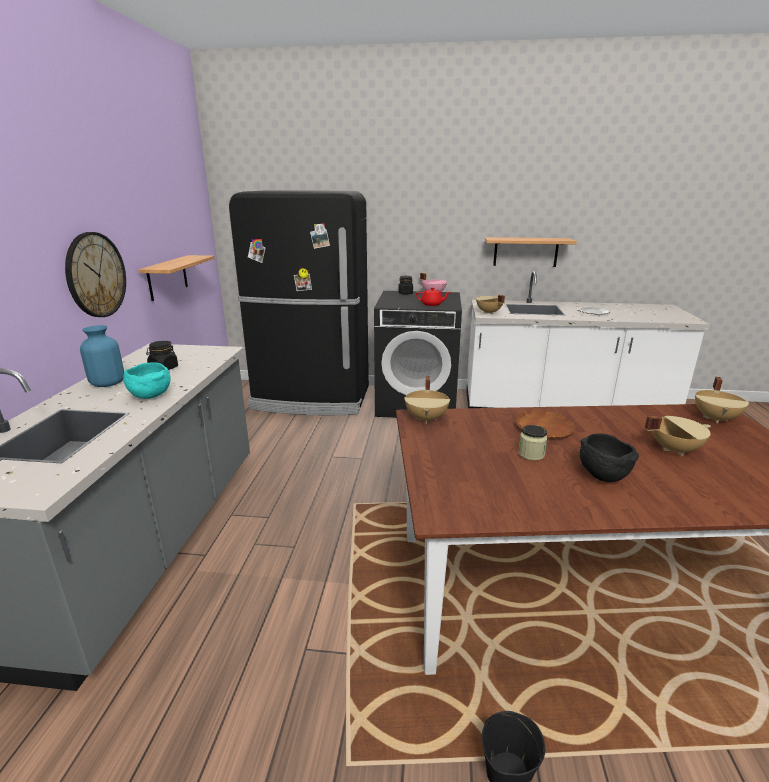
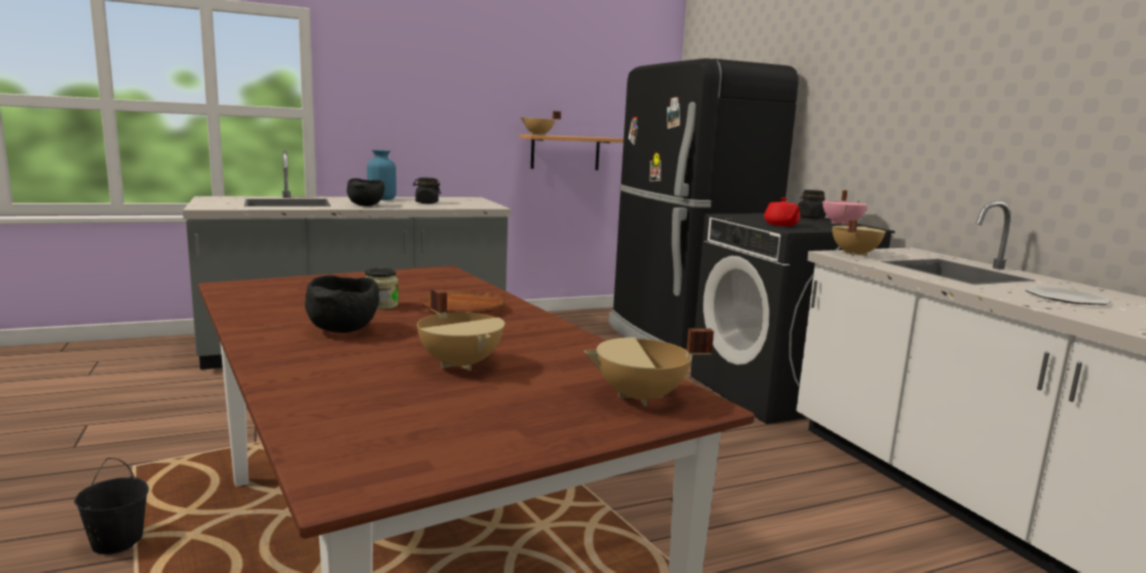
camera: 60 degrees right, 10 degrees down
(96, 275) = (459, 126): wall clock -> none
(150, 396) = (366, 205): turquoise bowl -> black bowl
(427, 418) = (439, 273): beige cooking pot -> beige cooking pot (538, 135)
(525, 252) = (1017, 167): shelf -> none

